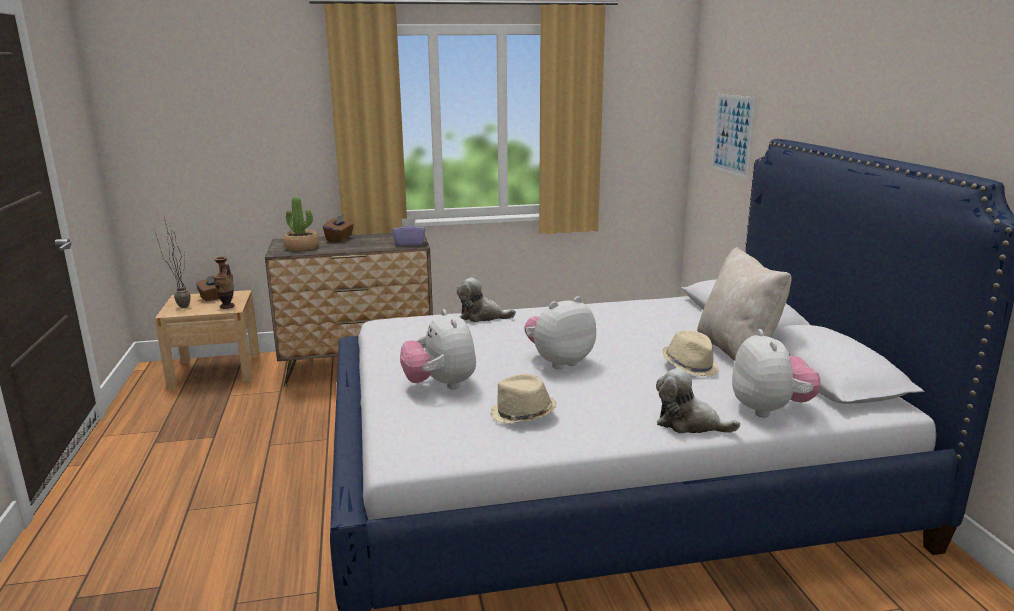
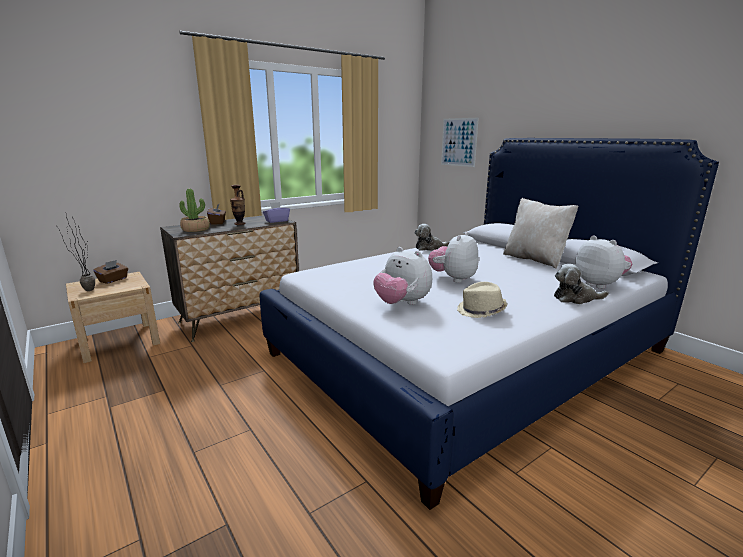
camera: 25 degrees left, 0 degrees up
(227, 306) = (131, 285): vase -> vase (239, 224)
(482, 316) = (364, 261): plush toy -> plush toy (429, 248)
(690, 366) = (525, 270): beige hat -> none

